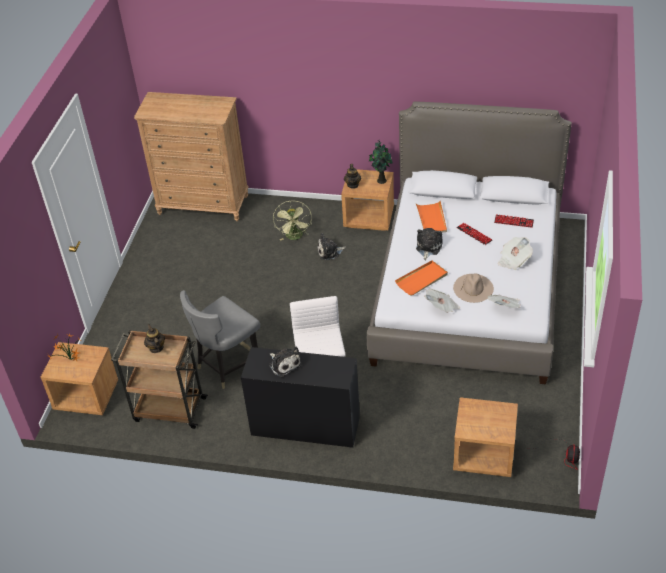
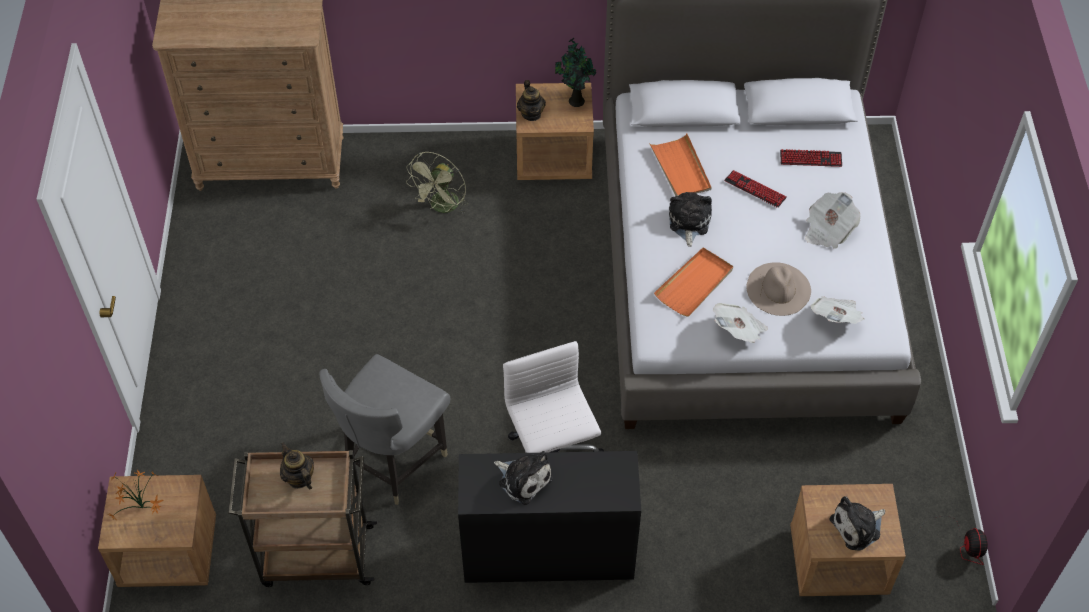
camera: 15 degrees left, 10 degrees up
(295, 237) = (442, 207): green fan -> green fan turned 45 degrees clockwise
(329, 252) = (506, 228): plush toy -> plush toy (858, 527)

